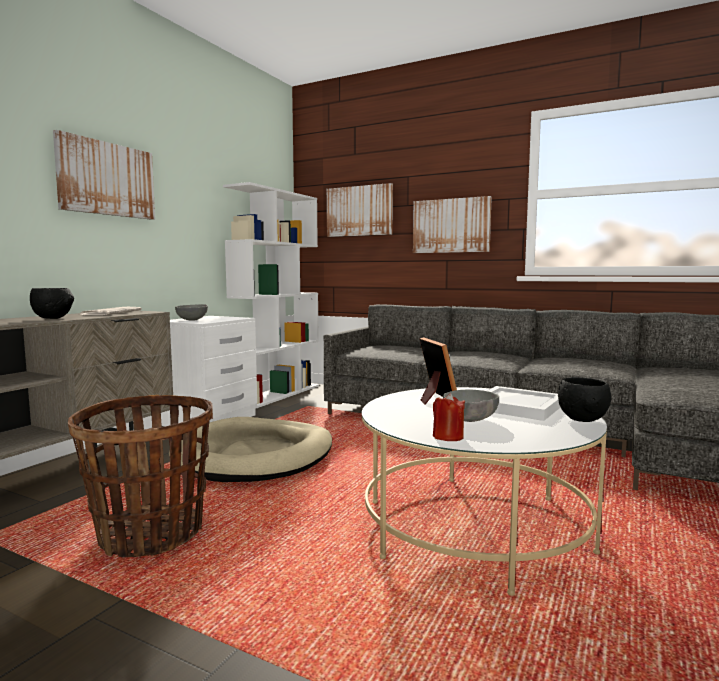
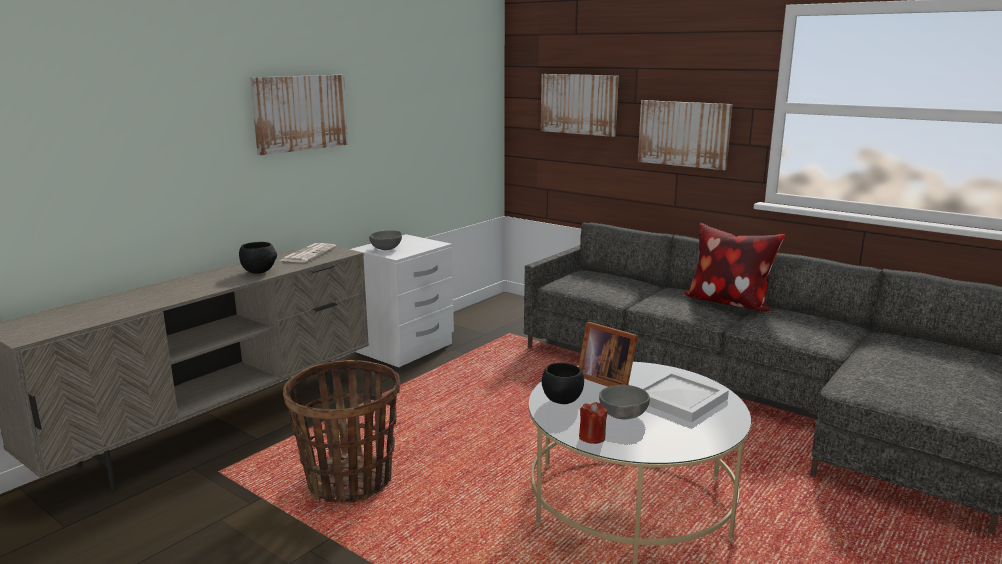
camera: 10 degrees right, 10 degrees up
(255, 455) = (445, 400): beige dog bed -> none
(277, 394) = (479, 312): white bookcase -> none
(434, 398) = (605, 379): picture frame -> picture frame turned 135 degrees clockwise
(509, 355) = (728, 303): none -> pillow
(582, 421) = (728, 426): black bowl -> black bowl (561, 402)

